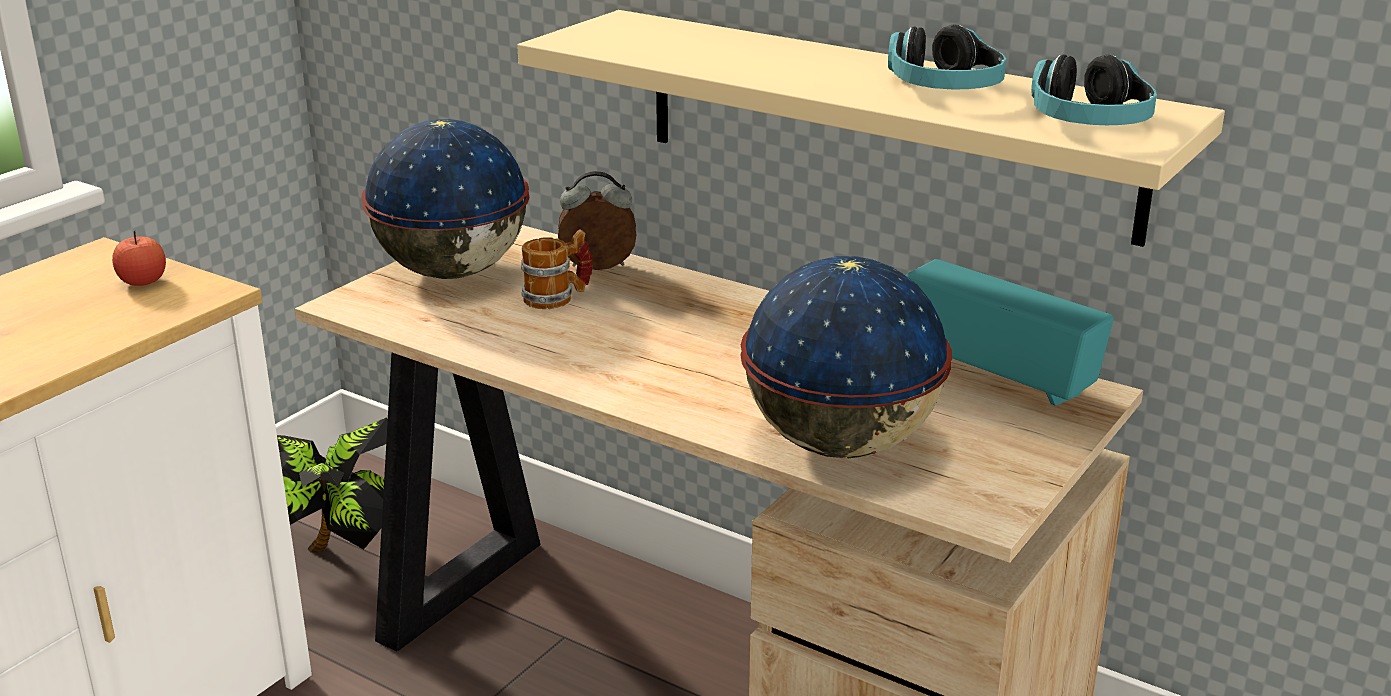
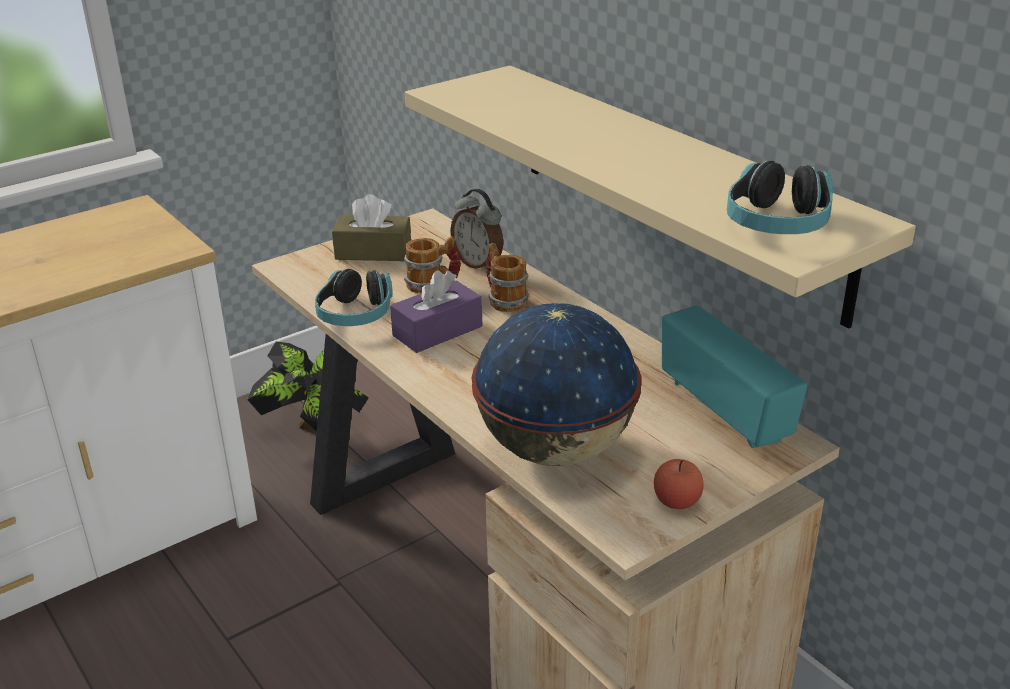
camera: 20 degrees right, 5 degrees up
(143, 281) = (146, 234): apple -> apple (677, 501)
(451, 272) = (373, 252): globe -> brown tissue box
(598, 268) = (478, 264): alarm clock -> alarm clock turned 150 degrees counterclockwise
(602, 345) = (437, 331): none -> purple tissue box
(659, 301) = (504, 299): none -> mug
(944, 87) = (689, 172): headphones -> headphones (355, 314)

